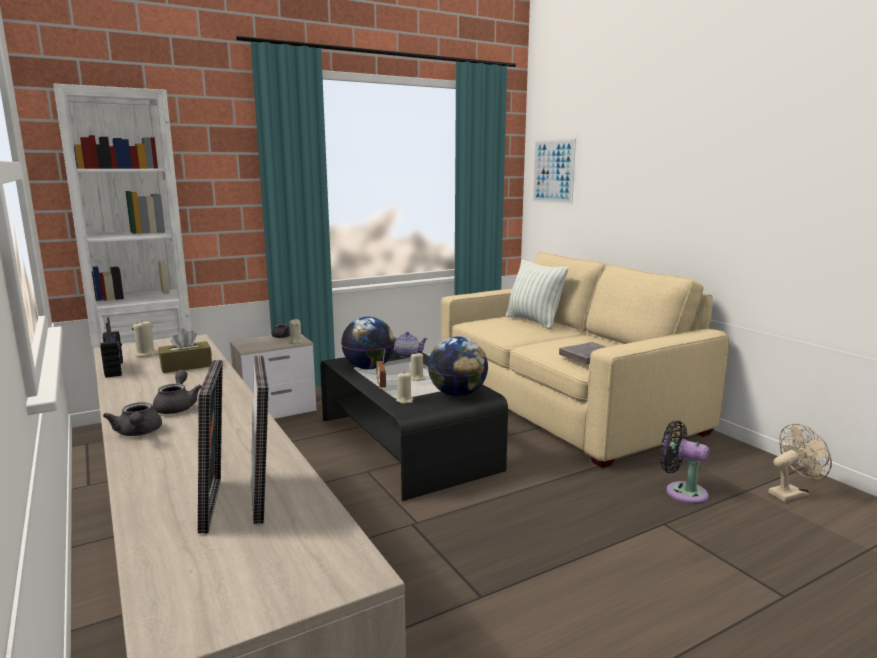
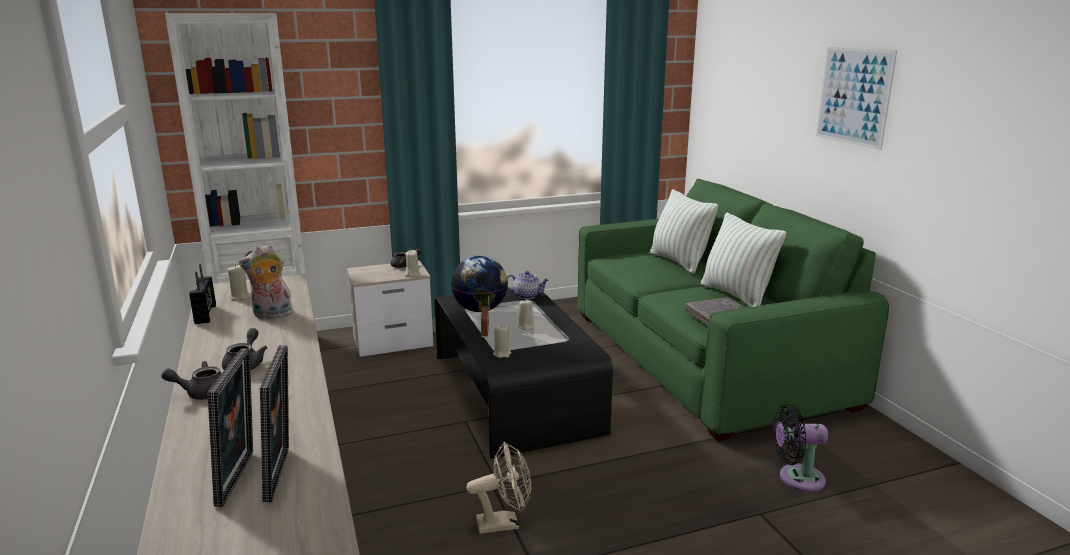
camera: 10 degrees right, 5 degrees up
(138, 433) = (202, 393): grey teapot -> grey teapot turned 90 degrees clockwise
(186, 366) = (271, 315): brown tissue box -> plush toy
(457, 394) = (560, 350): globe -> none
(553, 171) = (721, 83): picture -> picture (854, 96)
(563, 403) = (704, 357): beige sofa -> green sofa
(595, 342) = (736, 295): none -> pillow
(681, 492) = (796, 478): black fan -> black fan turned 45 degrees counterclockwise
(792, 493) = (927, 493): beige fan -> beige fan (504, 523)

